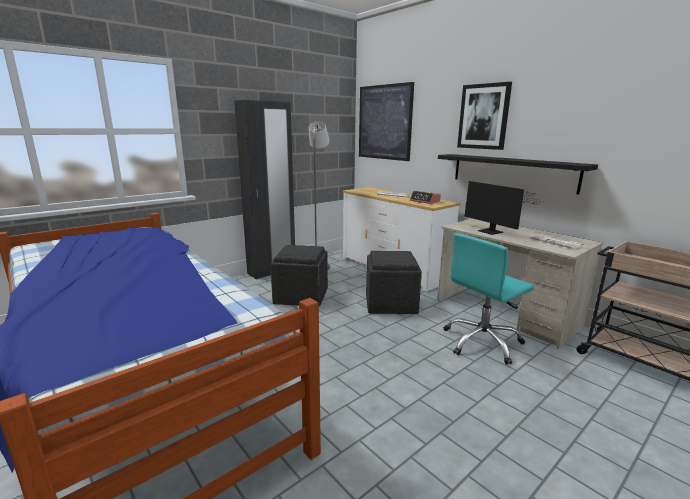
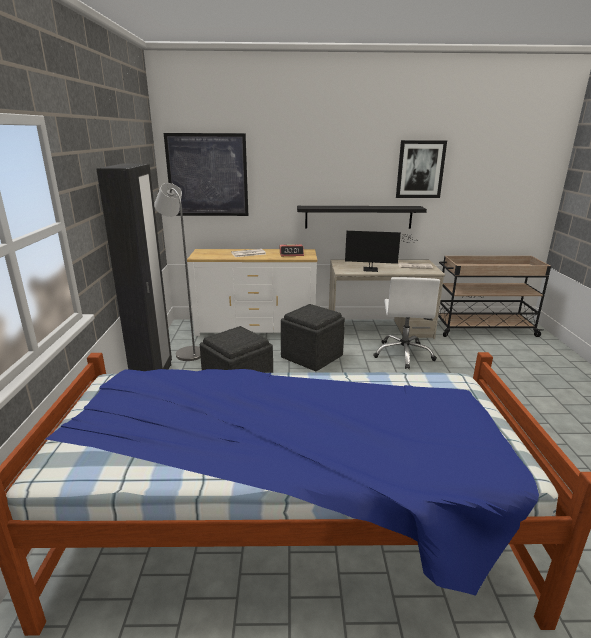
camera: 50 degrees left, 5 degrees up
(482, 342) = (403, 354): turquoise office chair -> white office chair
(483, 116) = (328, 171): picture -> picture (420, 169)

